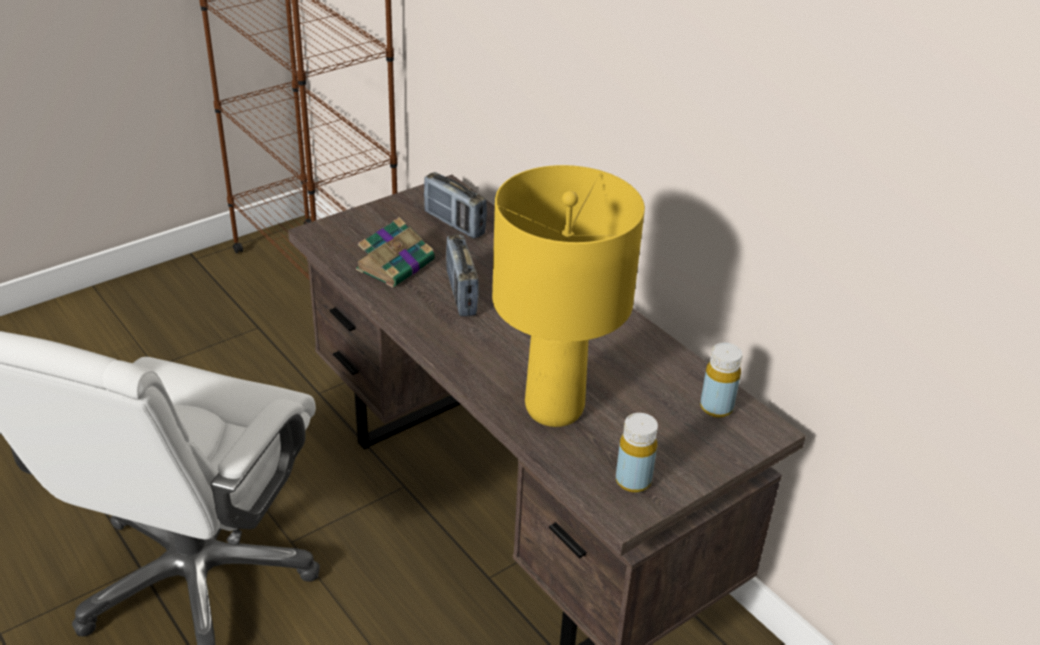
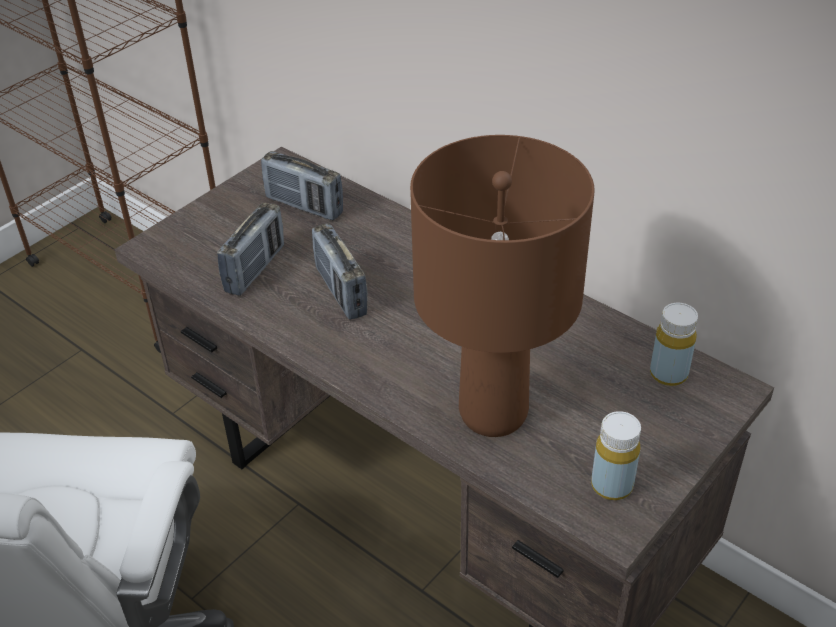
camera: 10 degrees left, 5 degrees up
(397, 264) = (255, 269): book -> radio
(553, 407) = (492, 412): yellow table lamp -> brown table lamp

